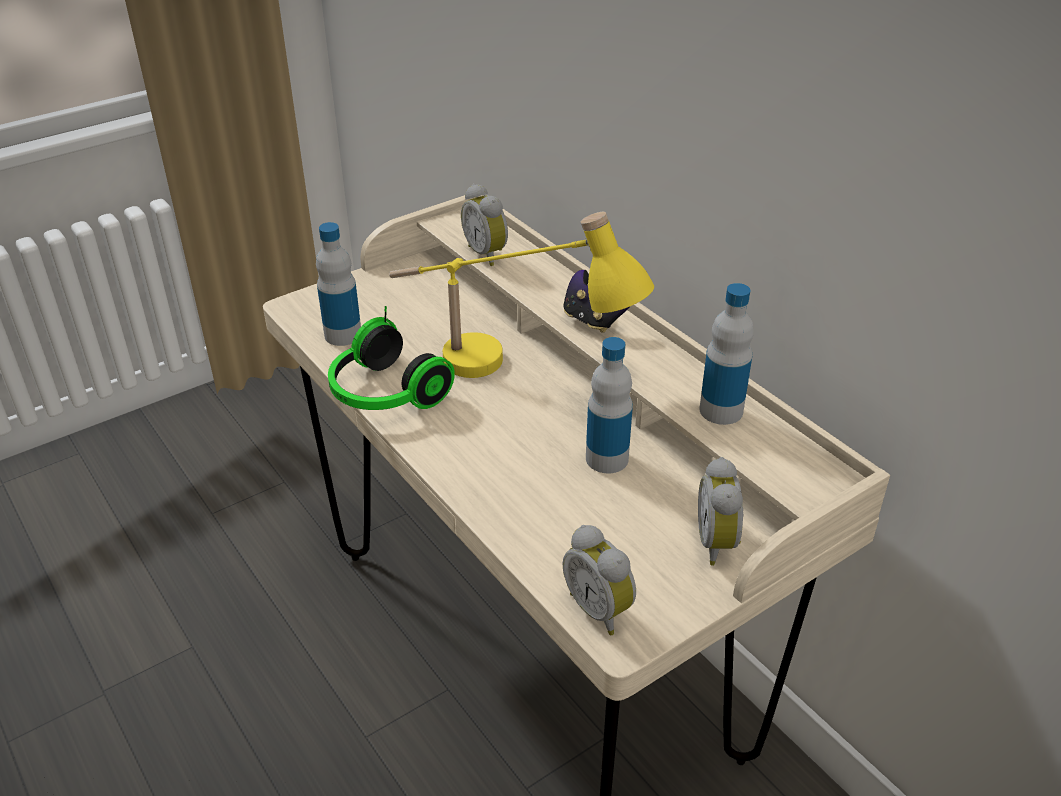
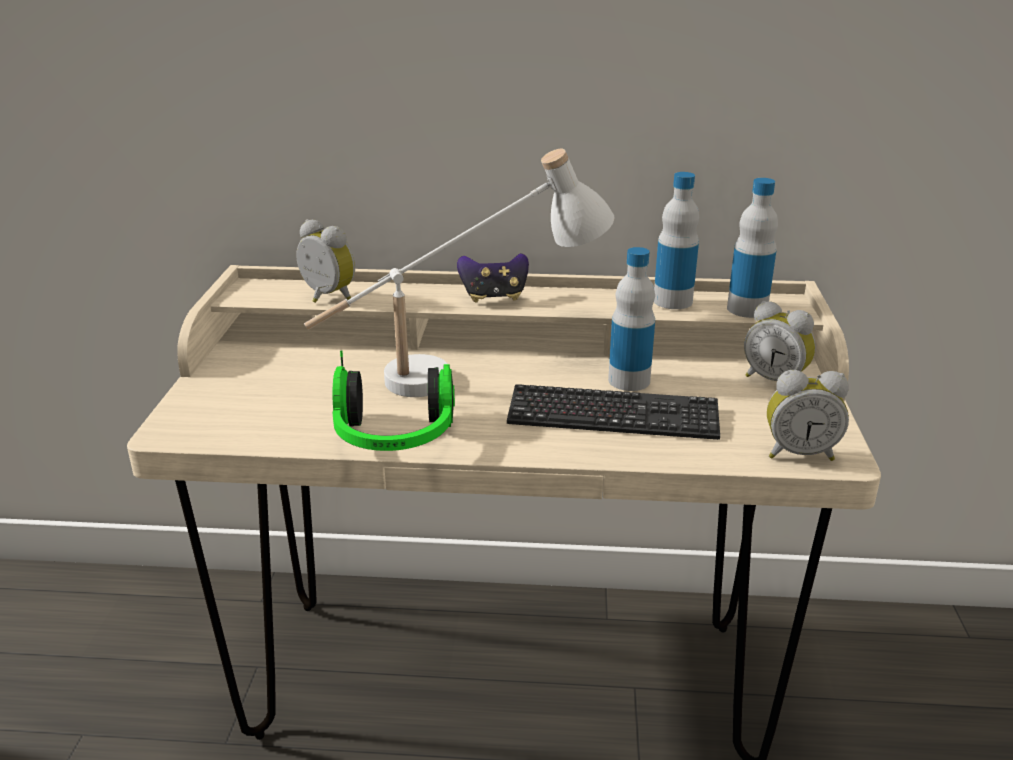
camera: 50 degrees left, 10 degrees down
(343, 335) = (267, 424): bottle -> bottle (747, 309)
(488, 254) = (326, 298): alarm clock -> alarm clock turned 150 degrees counterclockwise
(511, 374) = (464, 373): yellow table lamp -> white table lamp
(536, 478) = (613, 416): none -> keyboard

